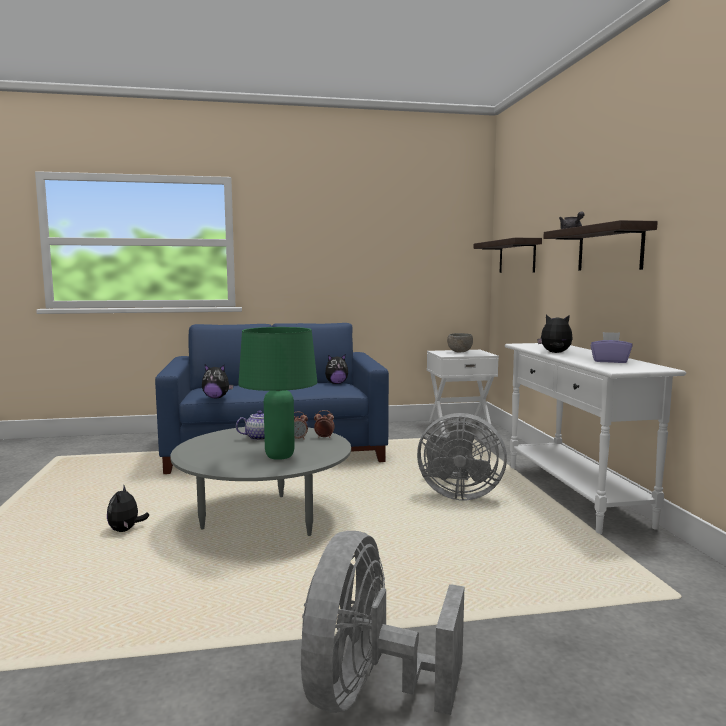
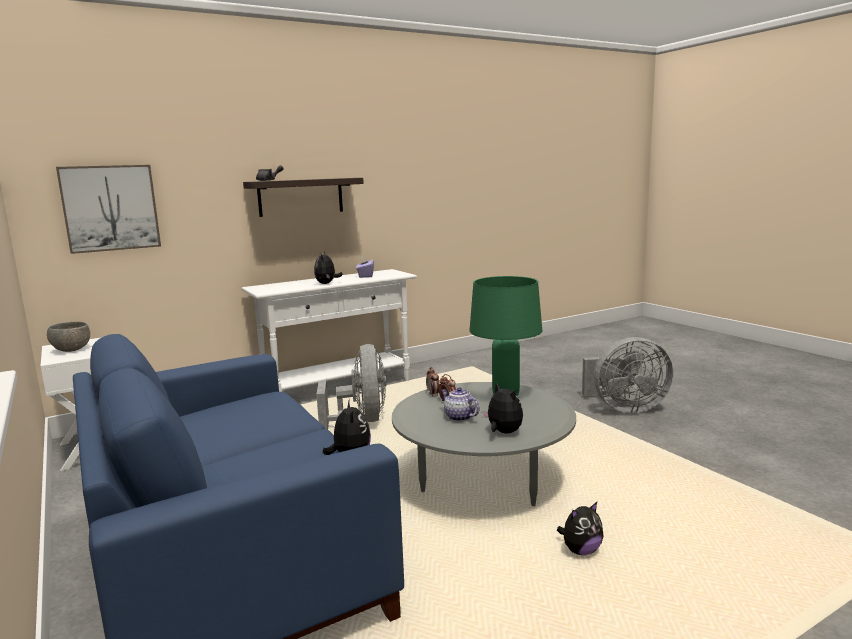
camera: 110 degrees left, 5 degrees up
(336, 383) = (194, 418): plush toy -> plush toy (503, 432)
(517, 256) = (110, 208): shelf -> picture

